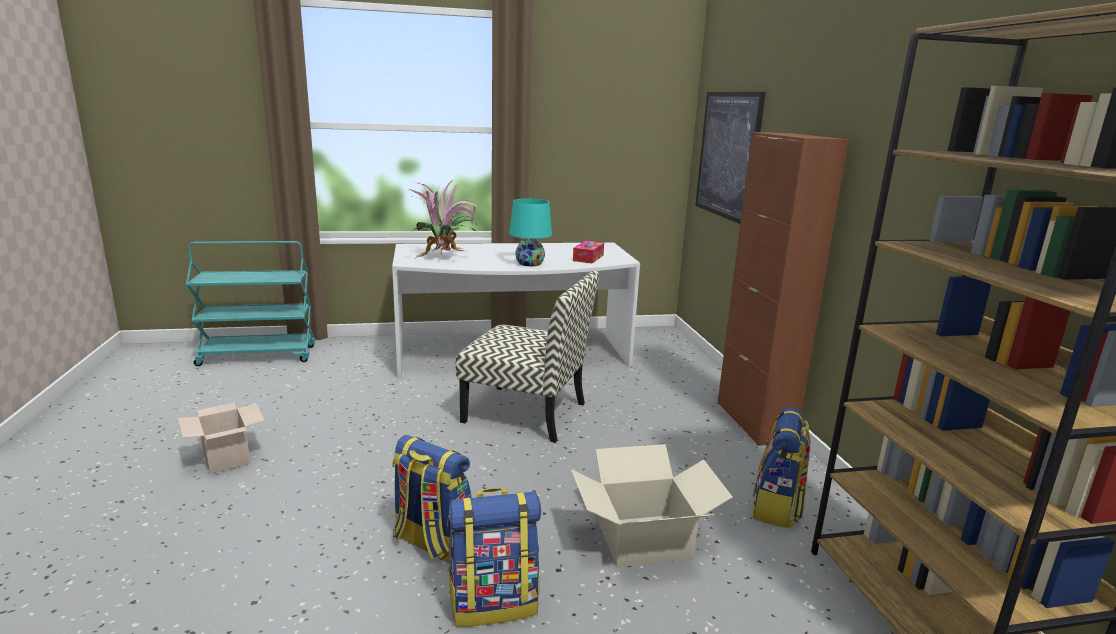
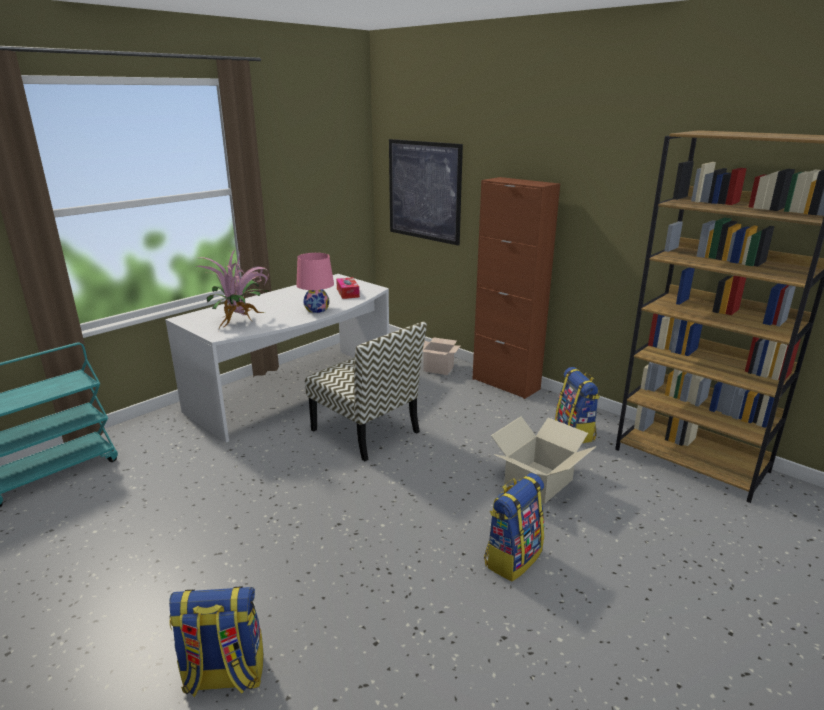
camera: 35 degrees left, 5 degrees up
(228, 459) = (184, 568): cardboard box -> cardboard box (439, 369)
(432, 542) = (430, 544): backpack -> backpack (224, 676)
(527, 413) = (367, 431): chair -> chair turned 60 degrees clockwise
(530, 263) = (317, 309): turquoise table lamp -> pink table lamp

